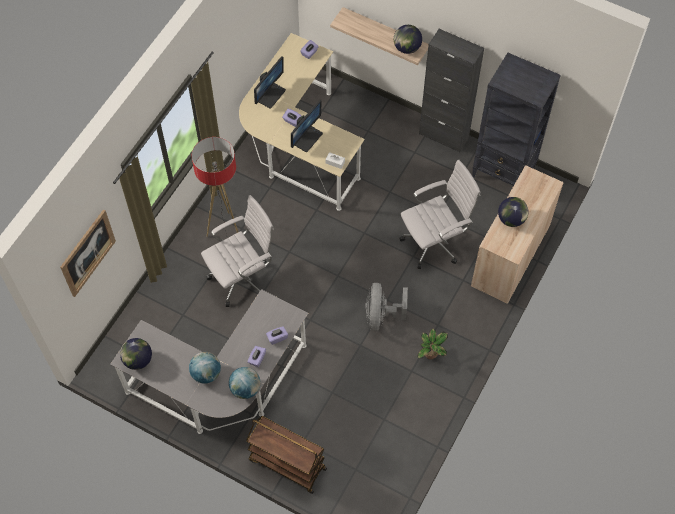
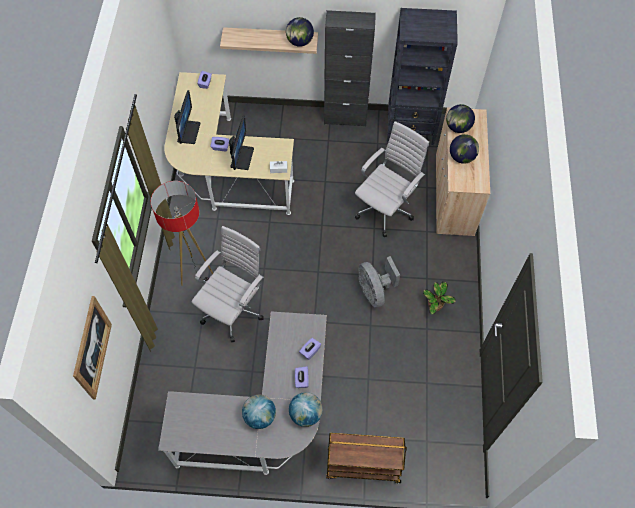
camera: 25 degrees left, 0 degrees up
(138, 360) = (184, 433): globe -> globe (458, 127)

